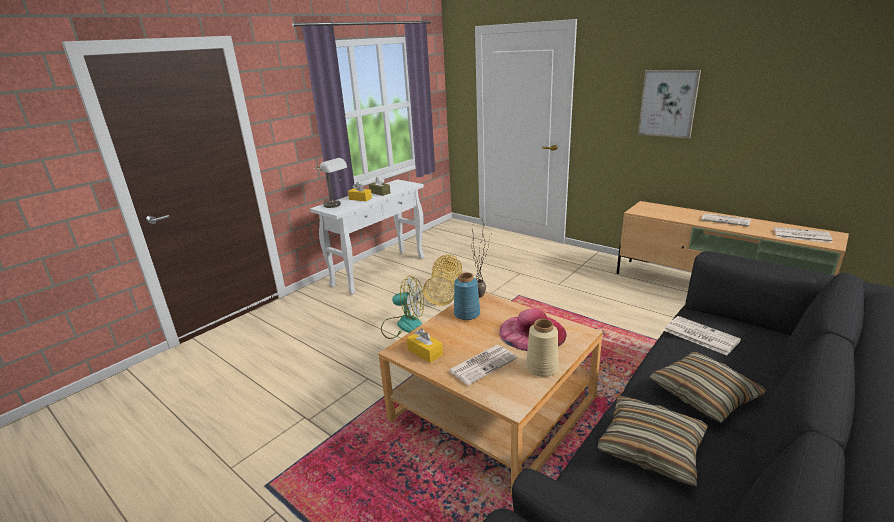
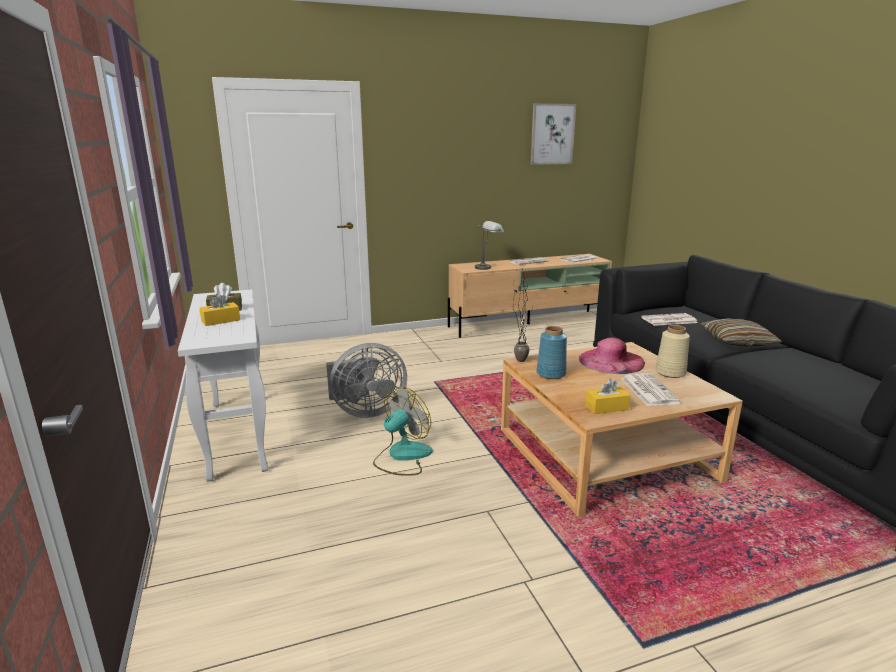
camera: 60 degrees left, 5 degrees down
(336, 206) = (214, 335): grey table lamp -> grey table lamp (487, 267)
(445, 291) = (365, 411): basket -> grey fan
(651, 448) = (791, 369): pillow -> none
(668, 103) = (460, 168): picture -> picture (552, 134)

